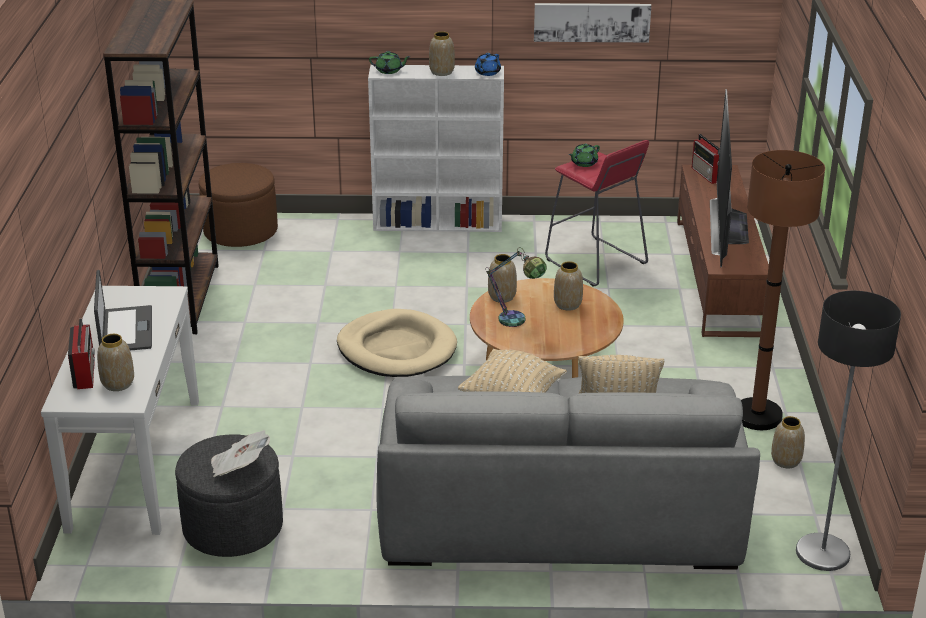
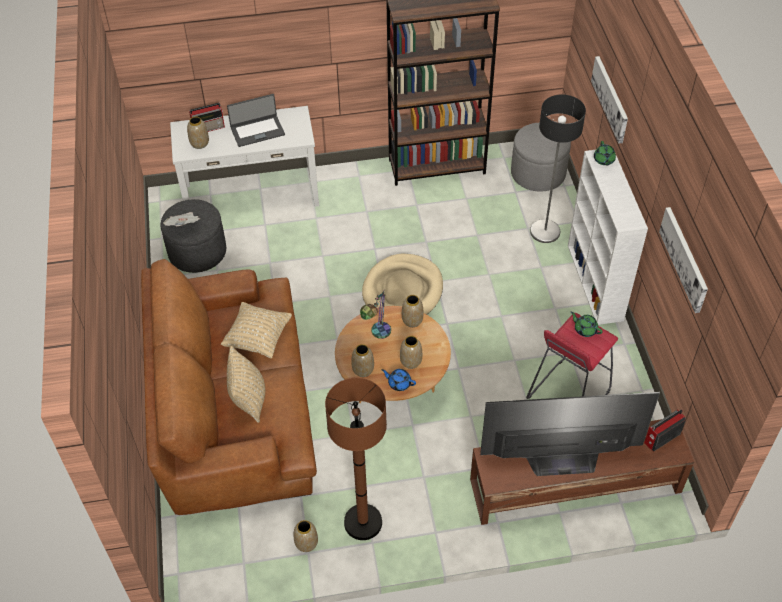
camera: 80 degrees right, 20 degrees up
(240, 231) = (538, 173): brown ottoman -> grey ottoman
(329, 23) = (610, 98): none -> picture
(441, 72) = (615, 191): vase -> vase (363, 369)
(487, 73) = (626, 220): blue teapot -> blue teapot (399, 383)
(559, 508) = (233, 407): grey sofa -> brown sofa
(823, 553) = (200, 568): floor lamp -> floor lamp (544, 232)

